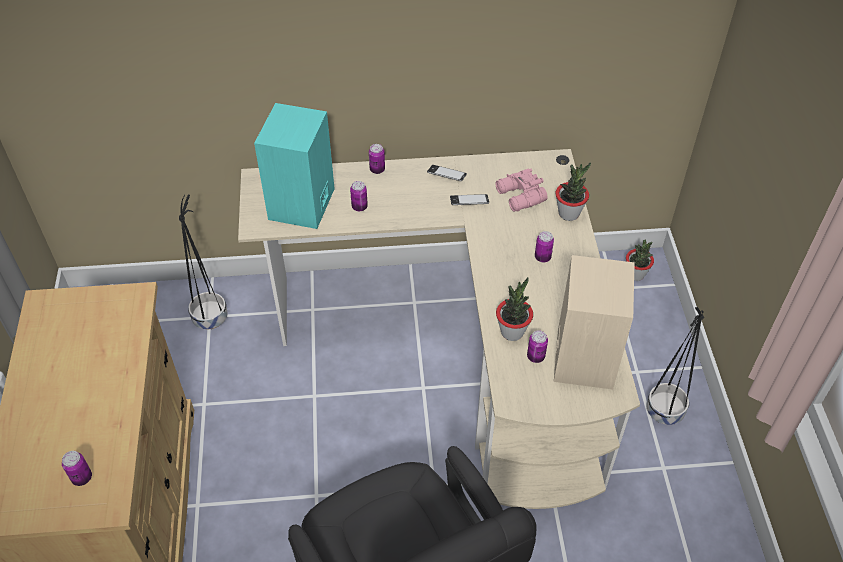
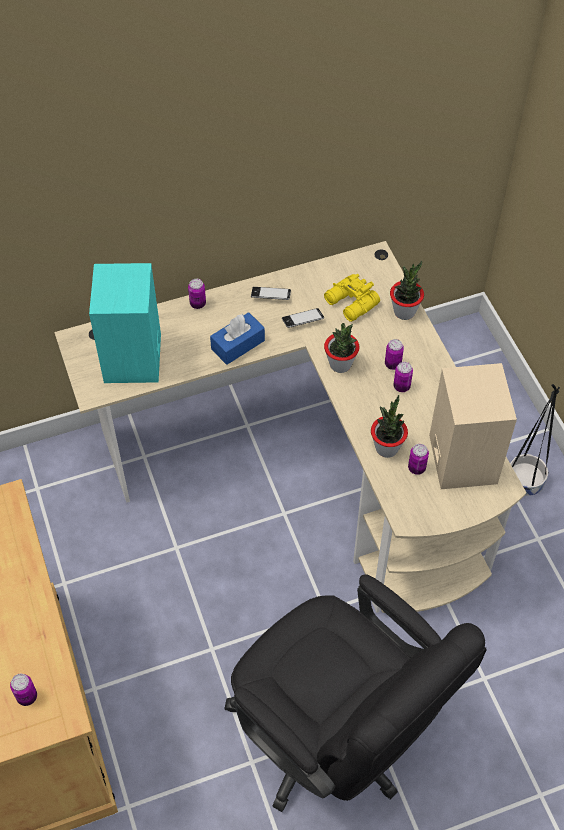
camera: 15 degrees left, 5 degrees up
(211, 317) = (38, 488): black planter -> none
(359, 207) = (193, 349): can -> can (401, 386)
(401, 211) = (238, 345): none -> blue tissue box
(520, 197) = (351, 304): pink binoculars -> yellow binoculars
(635, 274) = (460, 346): potted plant -> potted plant (340, 364)

